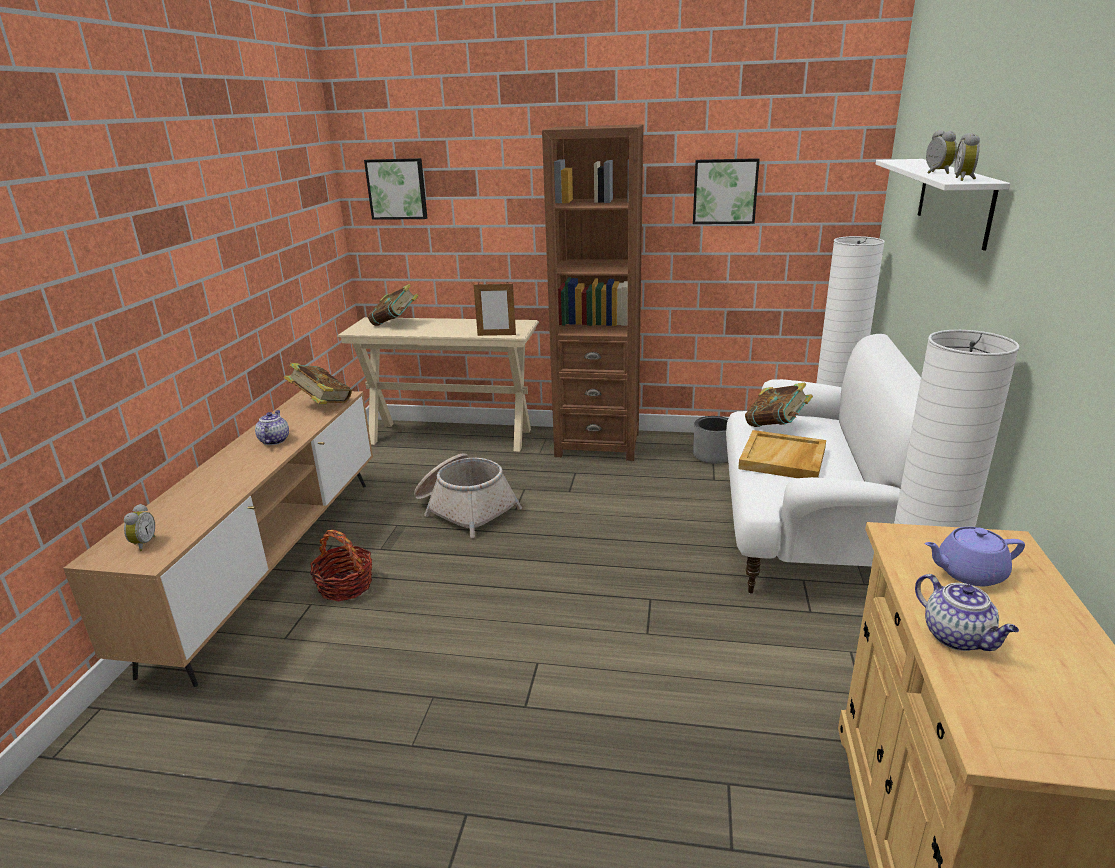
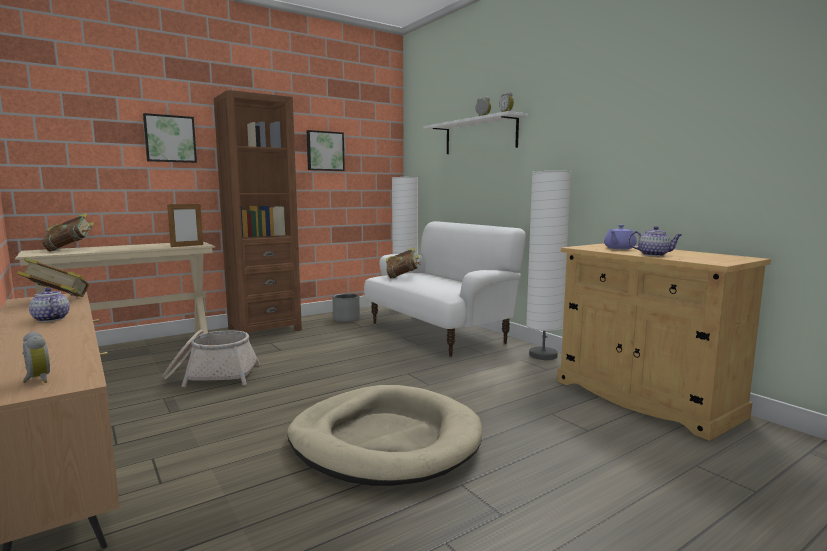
camera: 45 degrees left, 15 degrees down
(345, 586) = (171, 438): basket -> none
(397, 189) = (65, 133): picture -> picture (170, 139)
(485, 698) = (385, 440): none -> beige dog bed
(783, 459) = (428, 284): beige tray -> none

